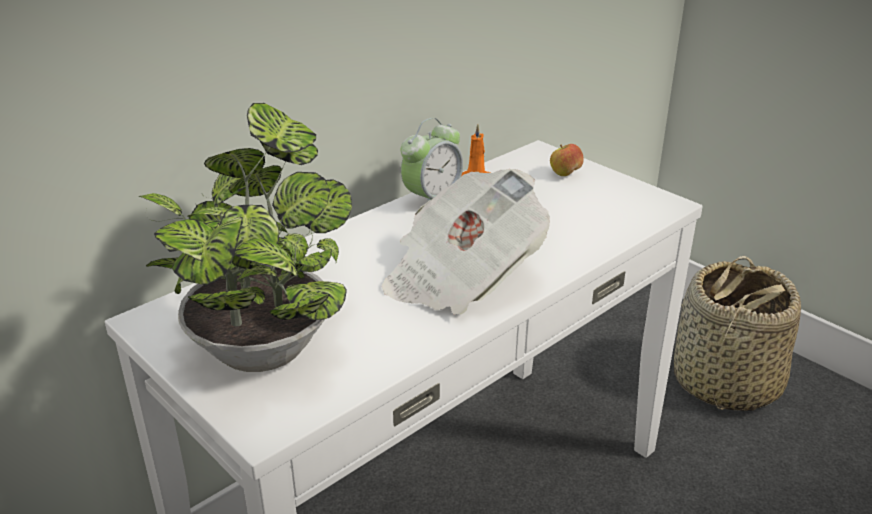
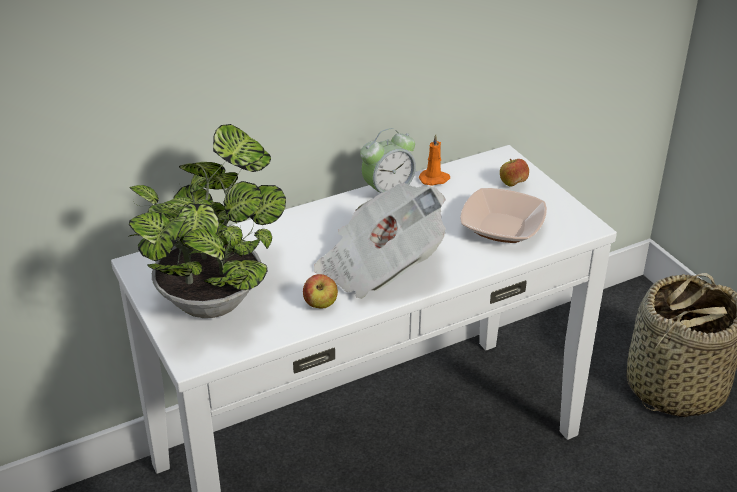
camera: 15 degrees right, 5 degrees up
(409, 330) = (320, 304): none -> apple
(579, 217) = (502, 228): none -> bowl

